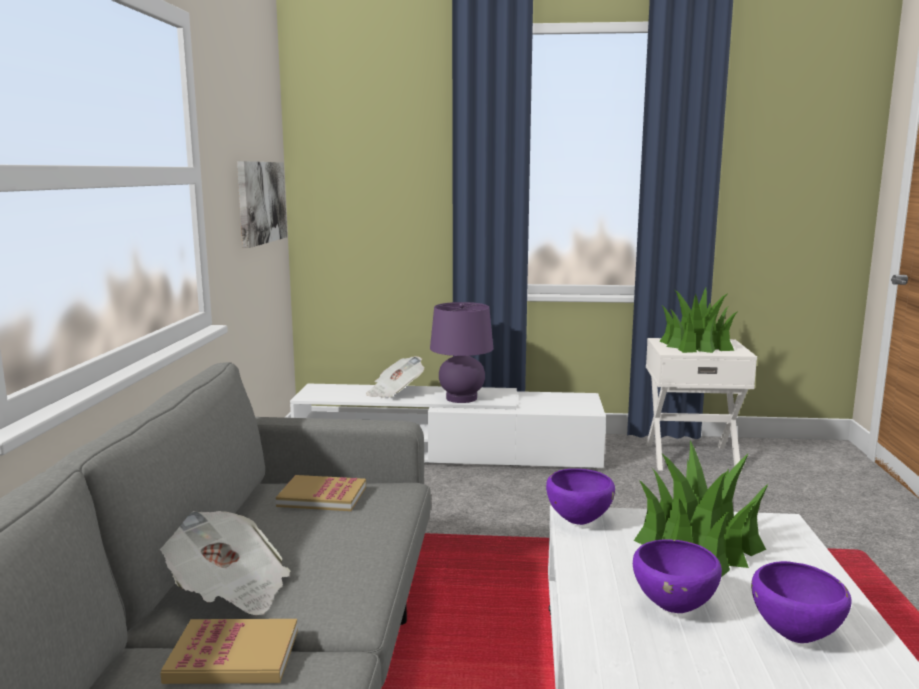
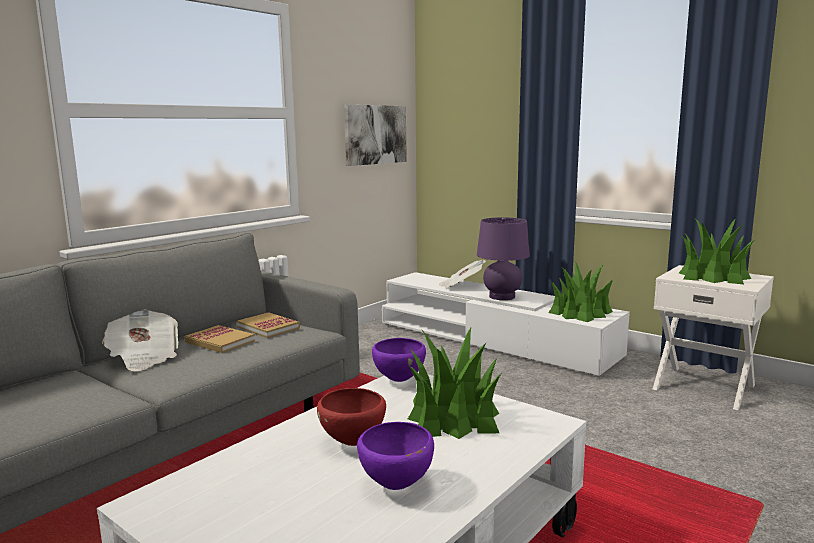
camera: 35 degrees right, 0 degrees up
(233, 656) = (92, 384): book -> book (220, 342)
(560, 402) = (580, 312): none -> potted plant
(674, 608) = (353, 442): purple bowl -> red bowl

